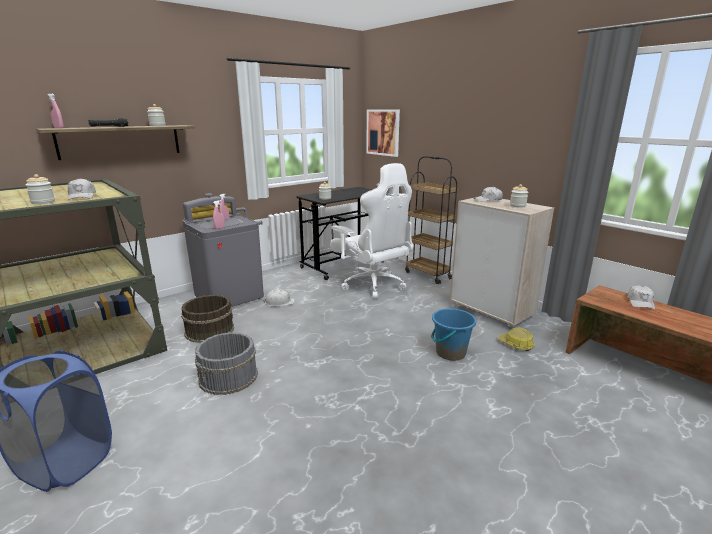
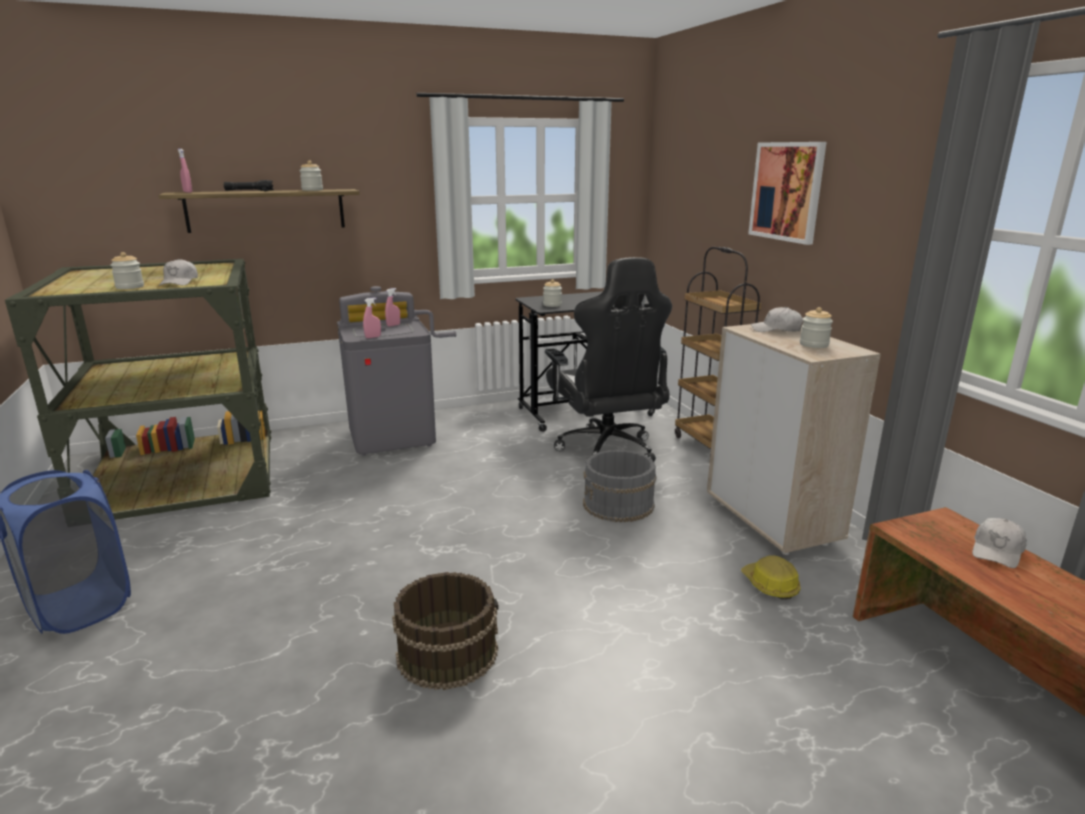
camera: 20 degrees right, 0 degrees up
(209, 330) = (336, 479): brown bucket -> brown bucket (447, 652)
(229, 377) = (315, 546): grey bucket -> grey bucket (618, 504)
(279, 302) = (452, 455): white hard hat -> none
(370, 284) = (604, 448): white office chair -> black office chair
(383, 132) = (672, 203): picture -> picture (787, 191)
(450, 352) = (646, 575): blue bucket -> none

